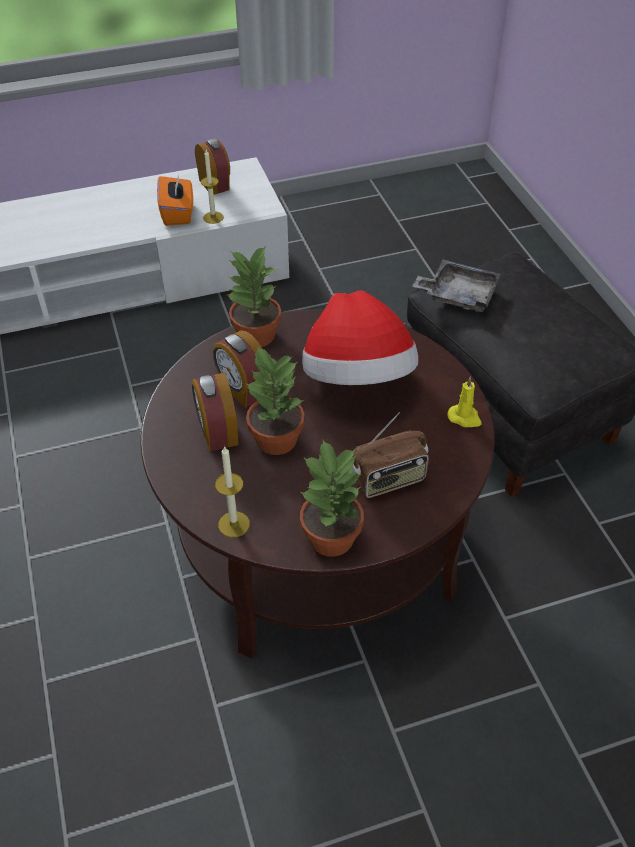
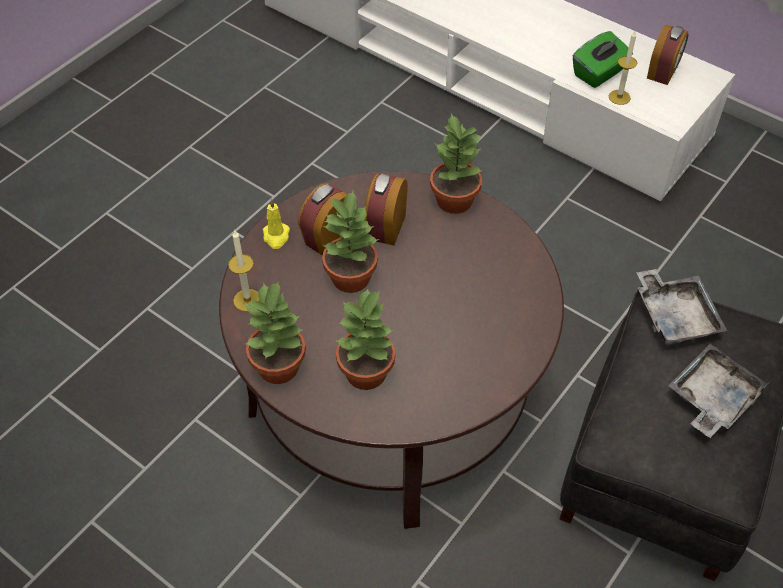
camera: 55 degrees right, 5 degrees up
(178, 213) = (599, 73): orange tissue box -> green tissue box
(358, 378) = (465, 292): hat -> none
(388, 480) = (367, 373): radio -> potted plant
(465, 418) = (484, 391): yellow candle -> yellow candle (276, 236)
(541, 317) = (711, 398): none -> grey tray

